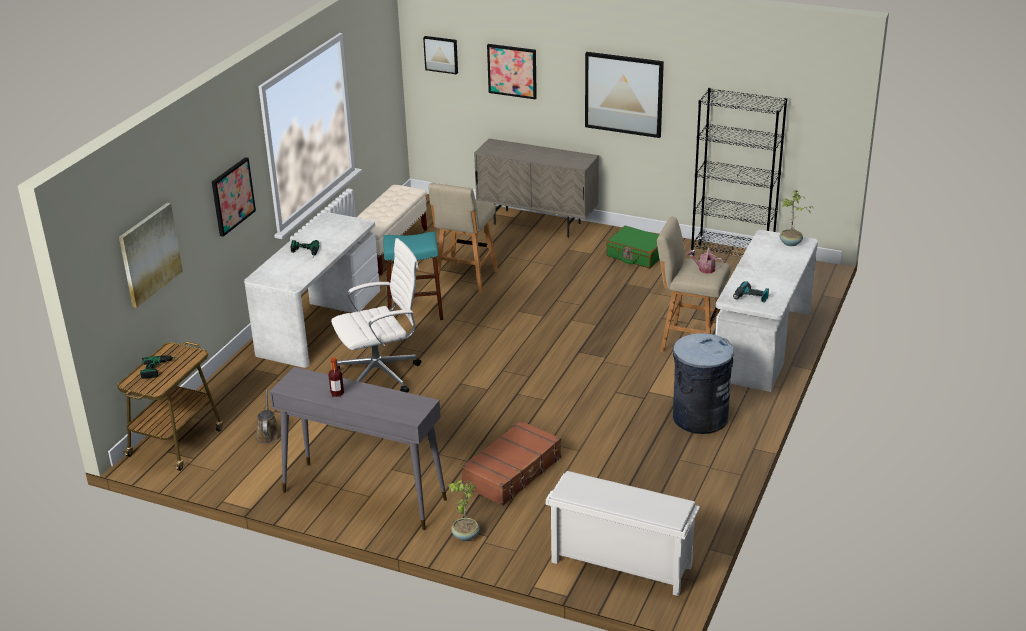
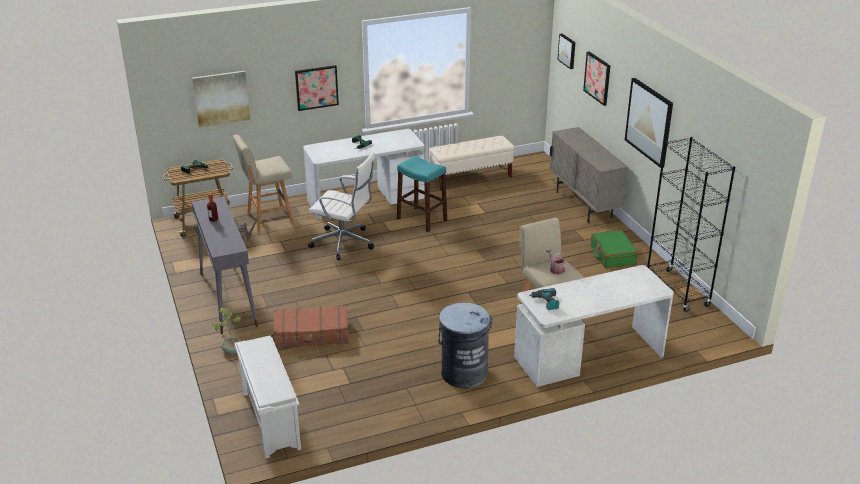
camera: 45 degrees right, 0 degrees up
(465, 279) = (481, 216): beige stool -> beige stool (268, 219)
(790, 243) = (647, 285): potted plant -> none

